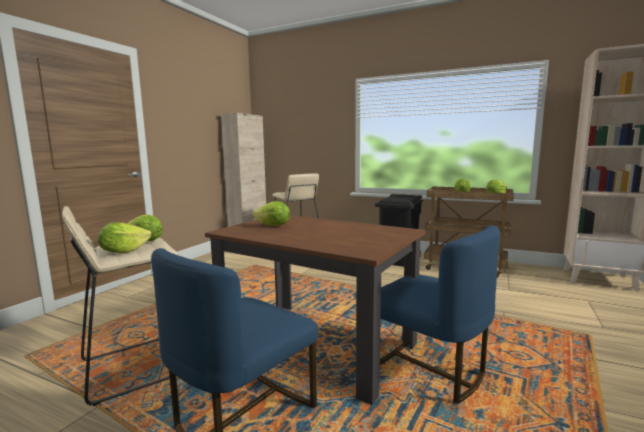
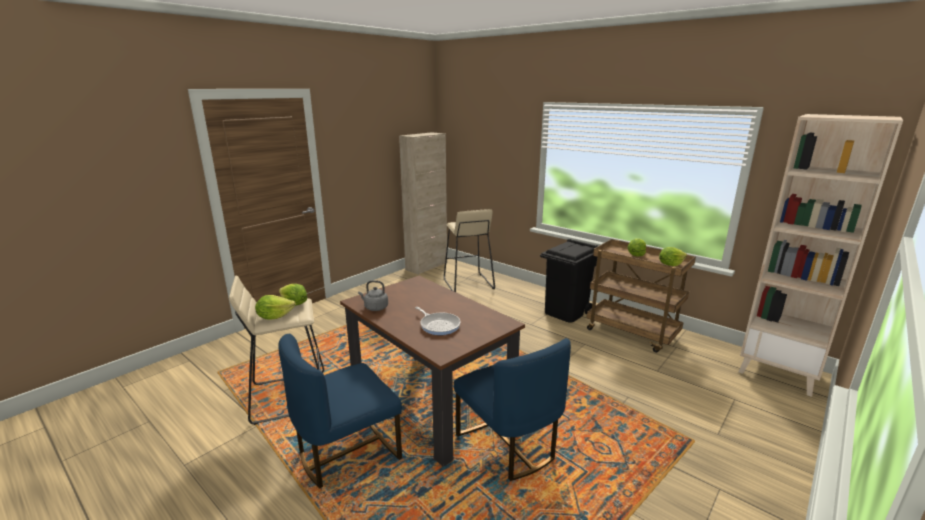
camera: 15 degrees right, 10 degrees up
(251, 233) = (375, 308): none -> grey kettle
(273, 226) = (399, 298): lettuce -> none
(338, 237) = (439, 325): none -> frying pan

